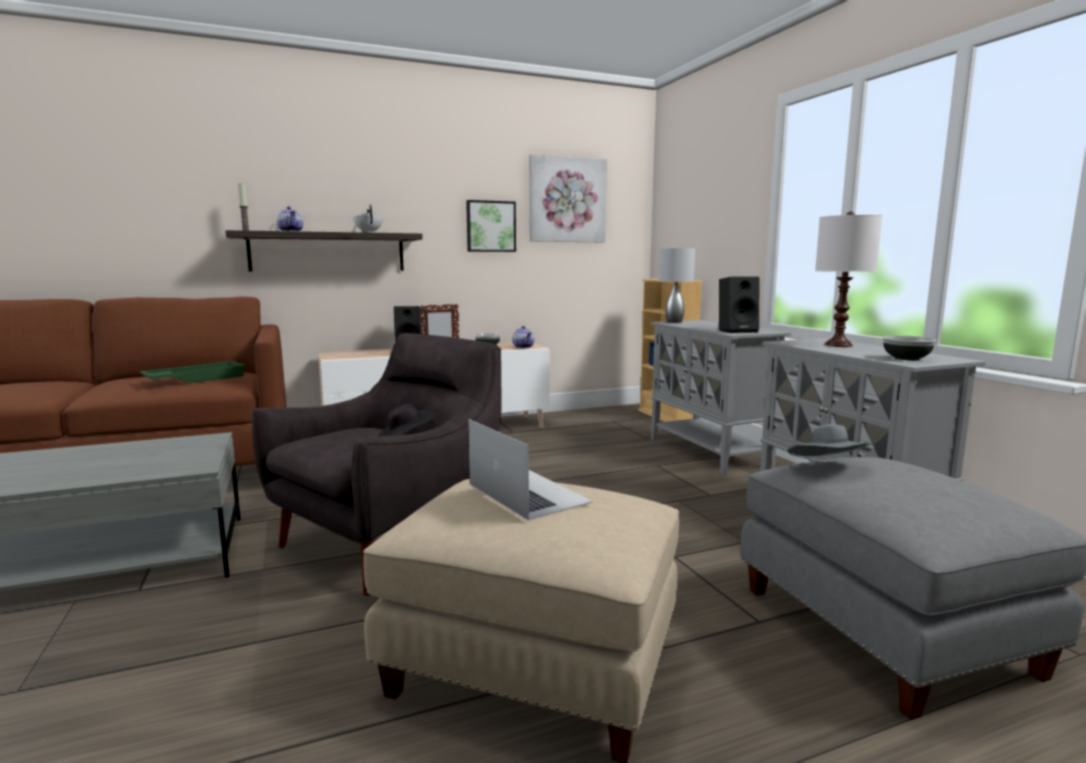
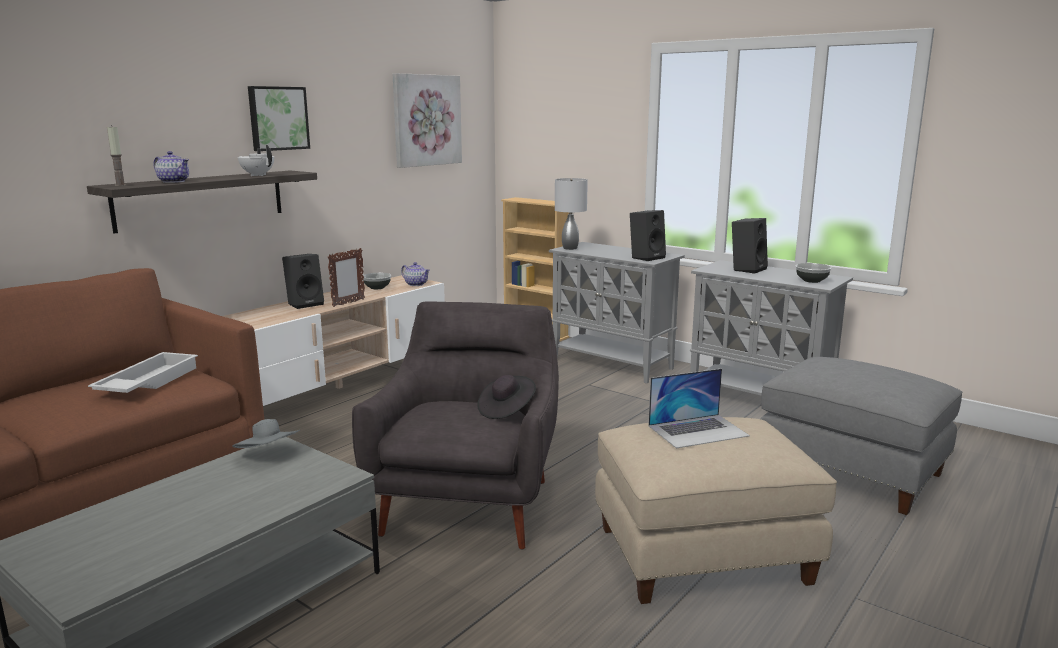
camera: 30 degrees left, 5 degrees up
(195, 379) = (147, 382): green tray -> white tray
(490, 226) = (361, 154): picture -> picture (277, 118)
(528, 493) = (698, 430): laptop -> laptop turned 135 degrees clockwise
(828, 468) = (818, 372): grey hat -> grey hat (269, 455)
(838, 345) = (747, 269): white table lamp -> black speaker

